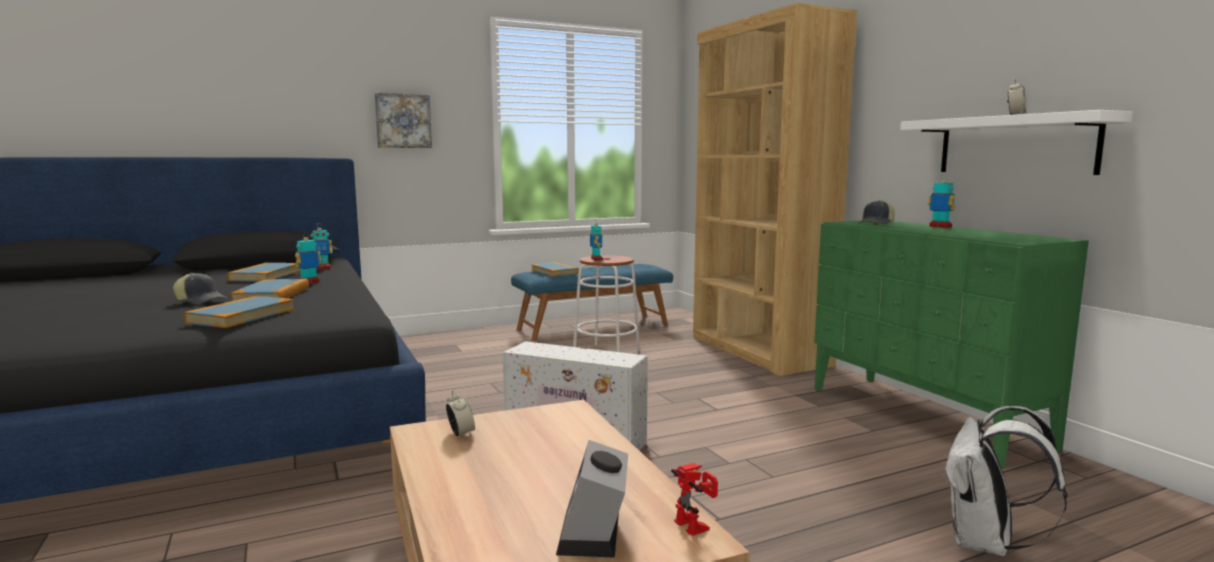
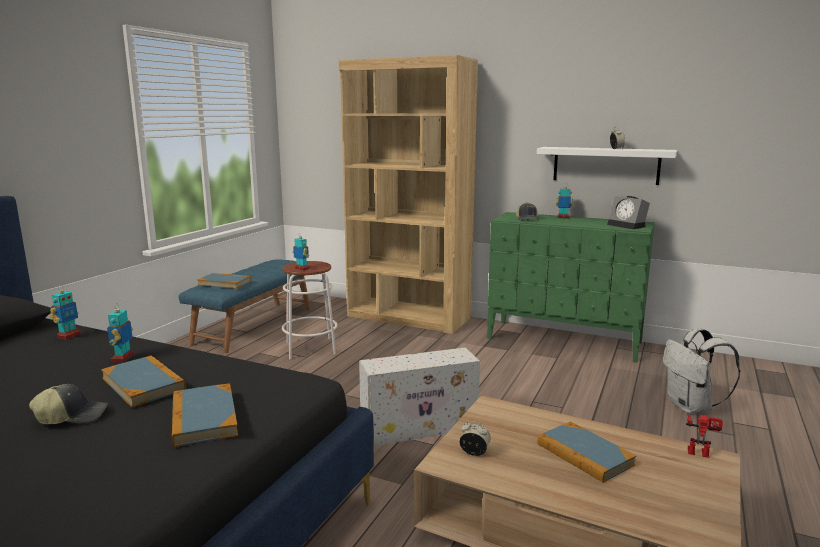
camera: 40 degrees left, 5 degrees up
(265, 275) = (37, 362): book -> book (584, 454)
(403, 121) = (49, 143): picture -> none
(594, 534) = (678, 479): alarm clock -> alarm clock (628, 225)

